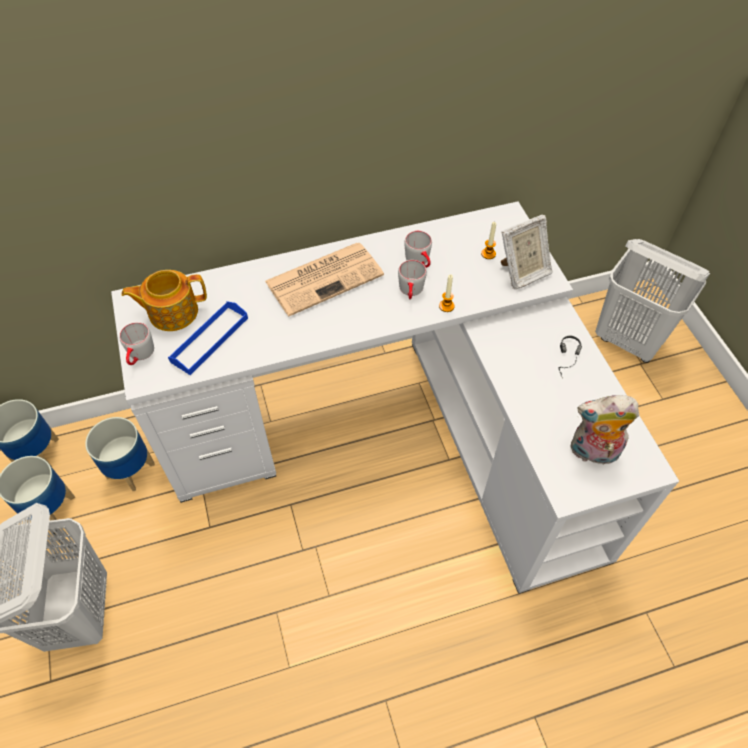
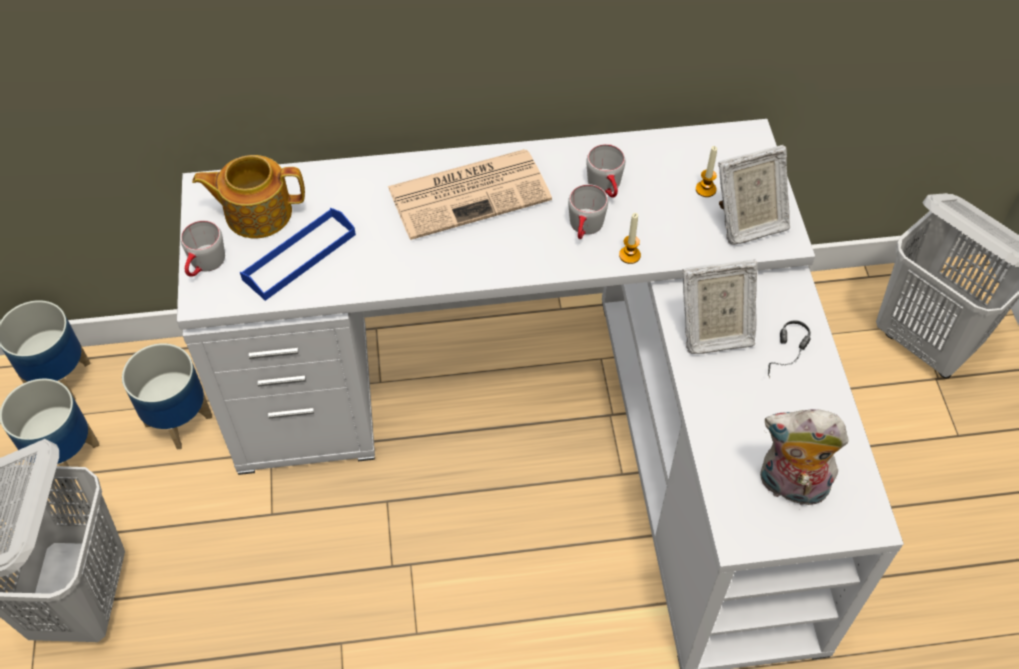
camera: 10 degrees right, 0 degrees up
(514, 352) = (713, 332): none -> picture frame

